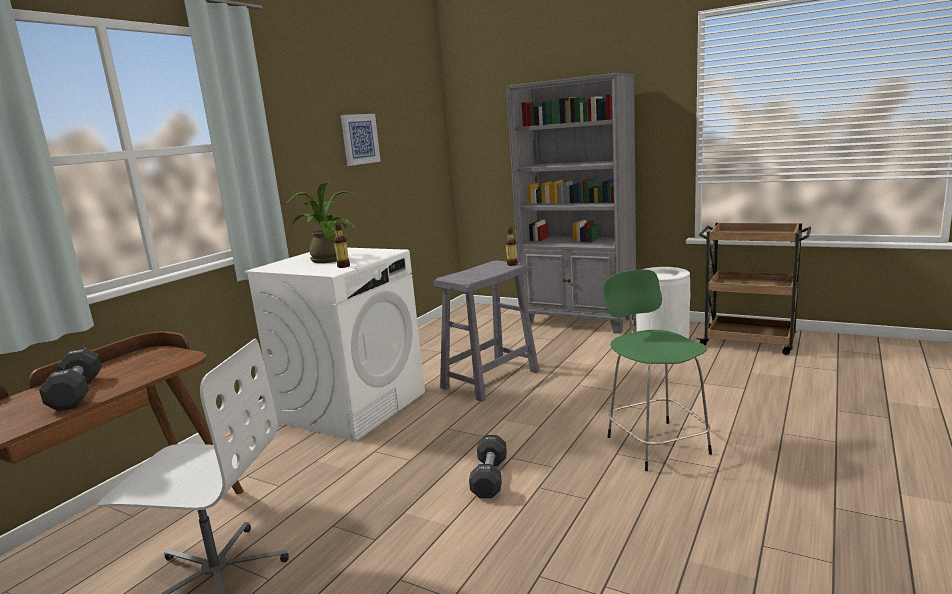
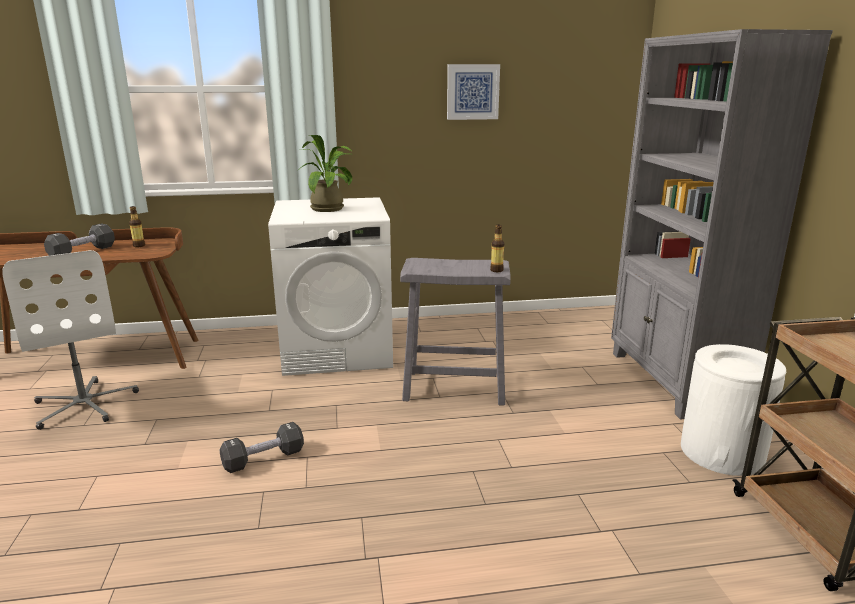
camera: 50 degrees right, 5 degrees up
(343, 266) = (305, 218): bottle -> bottle (139, 246)
(655, 443) = (406, 538): green stool -> none

